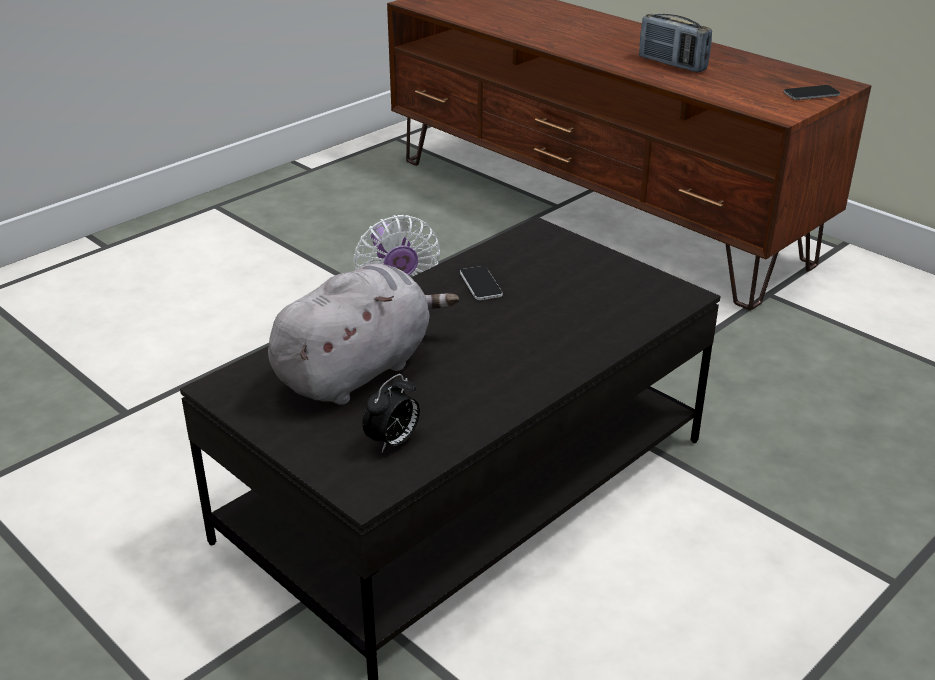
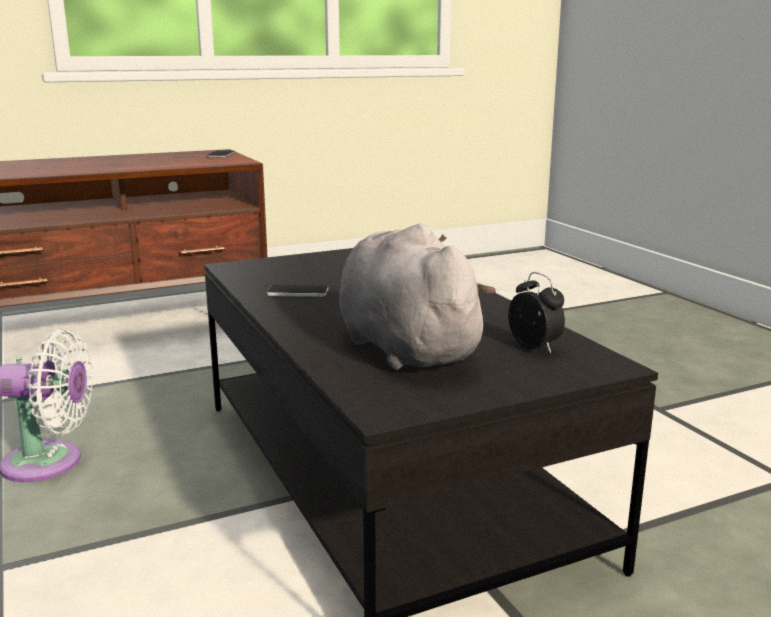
camera: 70 degrees left, 15 degrees down
(672, 64) = (100, 164): radio -> none

